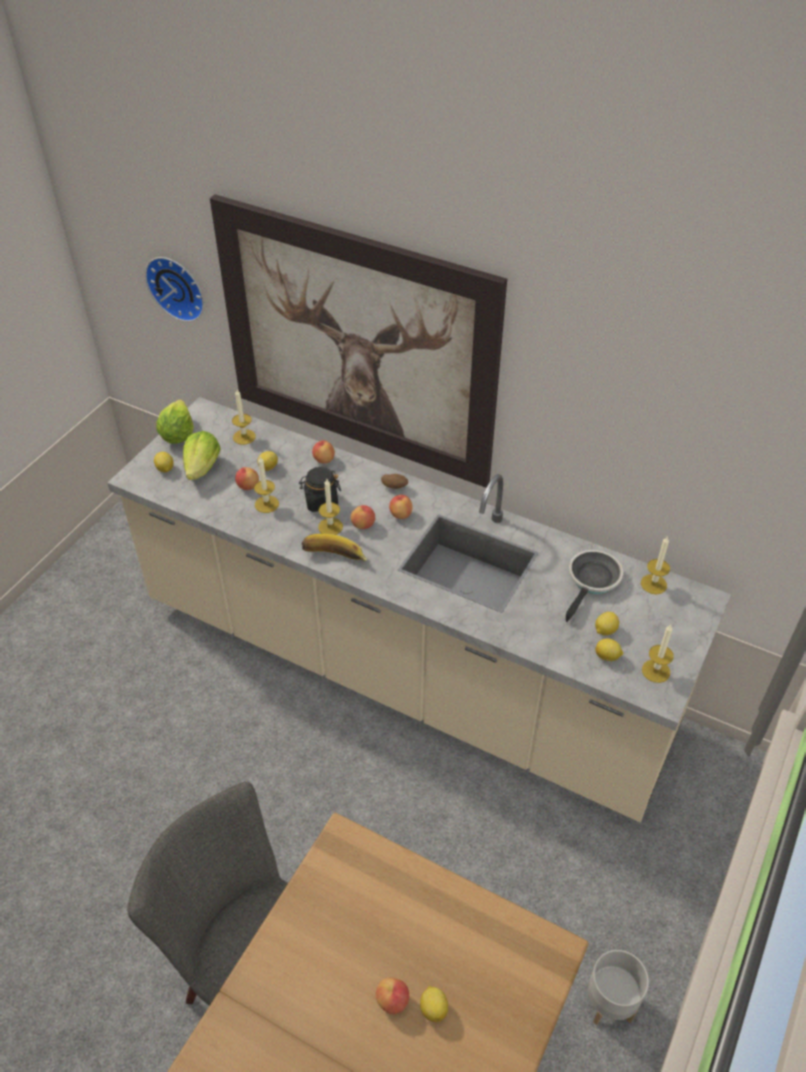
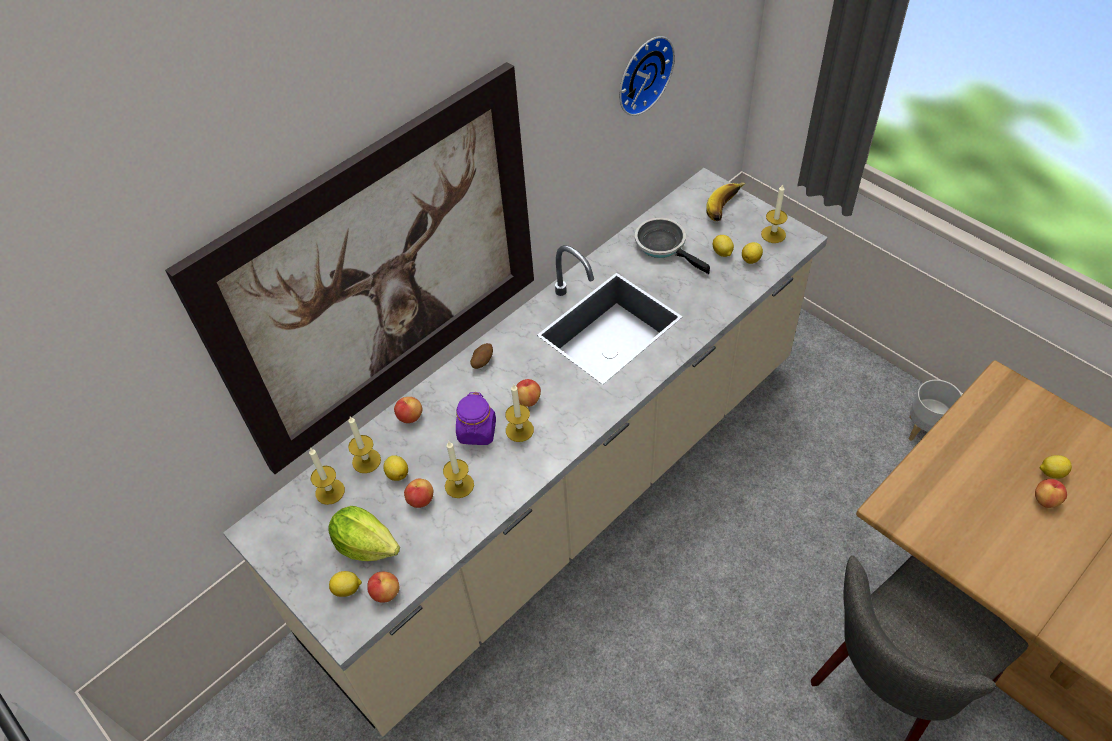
camera: 70 degrees left, 5 degrees up
(177, 435) = (288, 567): lettuce -> none
(178, 287) = (144, 439): wall clock -> wall clock (642, 73)
(321, 501) = (477, 431): black jar -> purple jar
(334, 558) = (568, 435): banana -> banana (726, 209)
(401, 514) = (525, 365): apple -> apple (385, 593)
(653, 584) = (679, 208): candle -> candle (366, 461)

